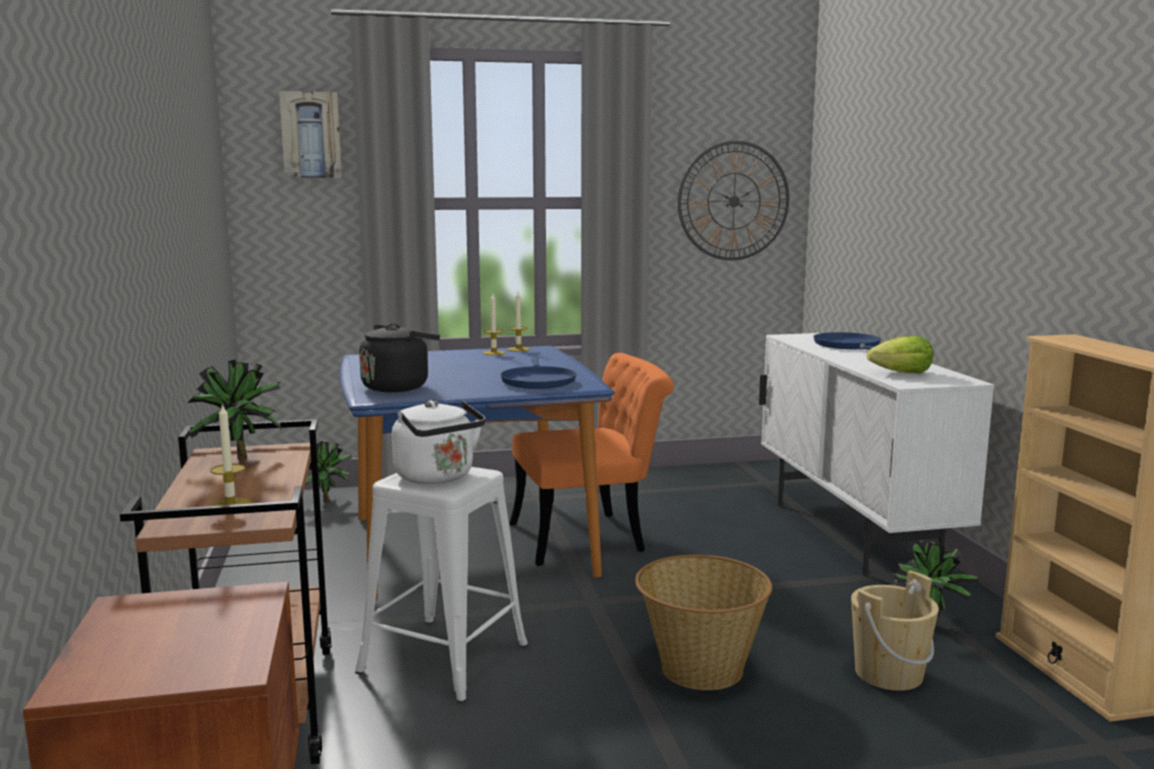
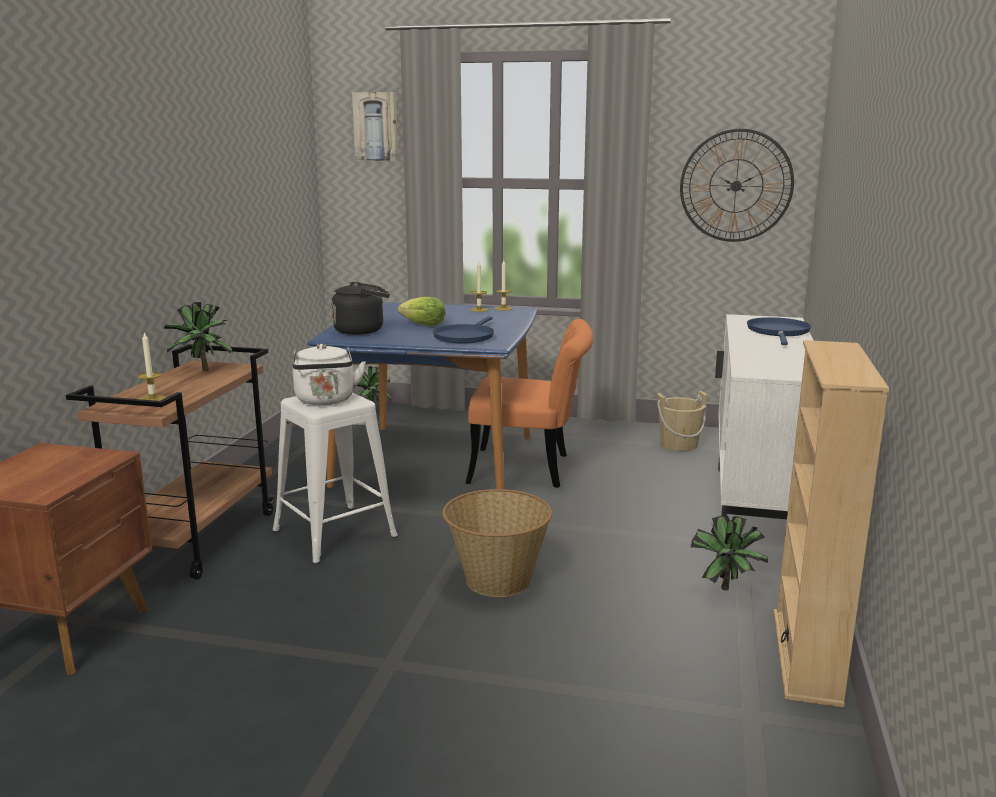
camera: 25 degrees right, 5 degrees up
(888, 673) = (639, 617): beige bucket -> beige bucket (678, 445)
(901, 373) = (766, 363): lettuce -> lettuce (423, 325)

